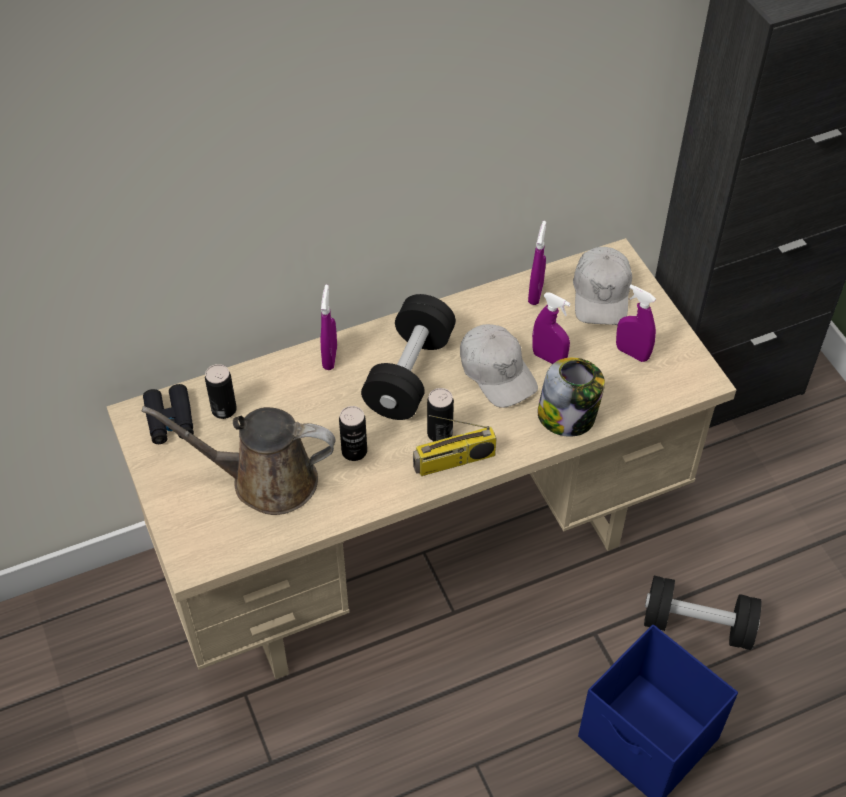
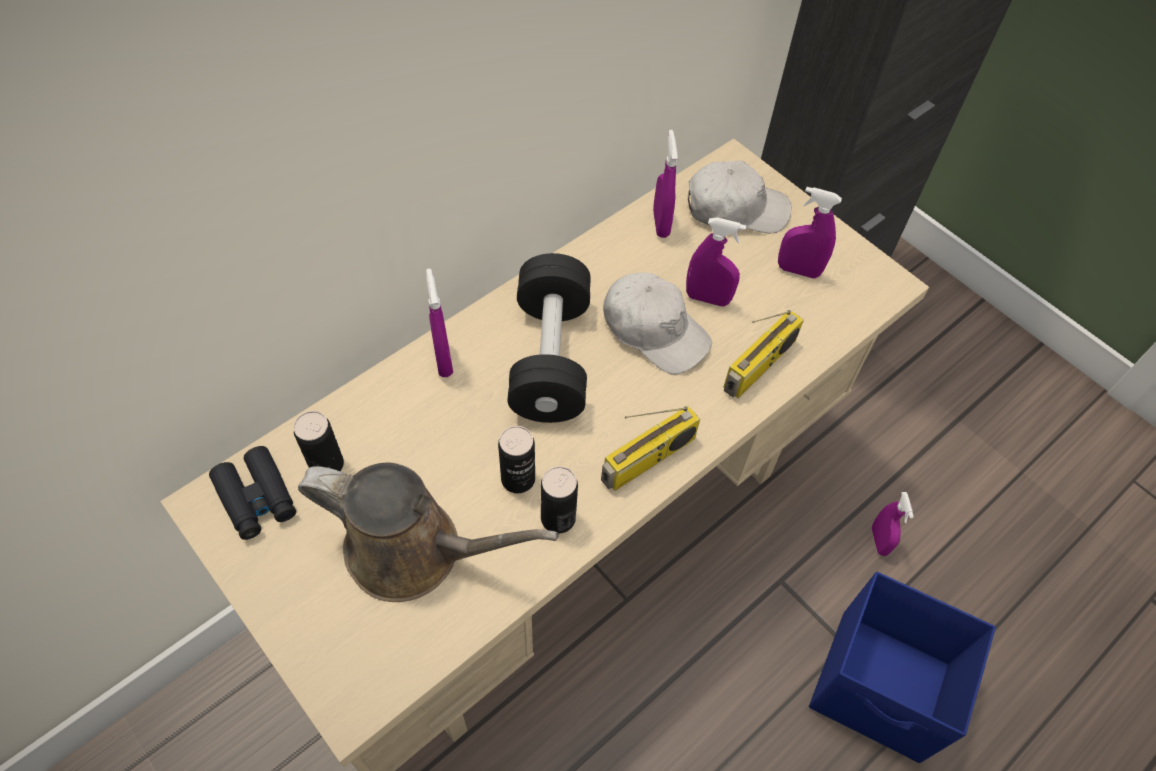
camera: 20 degrees left, 5 degrees up
(265, 480) = (414, 551): brown watering can -> brown watering can turned 150 degrees counterclockwise
(439, 433) = (616, 426): can -> can (558, 518)
(568, 417) = (759, 366): jar -> radio
(601, 294) = (735, 208): white cap -> white cap turned 75 degrees counterclockwise
(697, 625) = (879, 541): black dumbbell -> purple spray bottle

